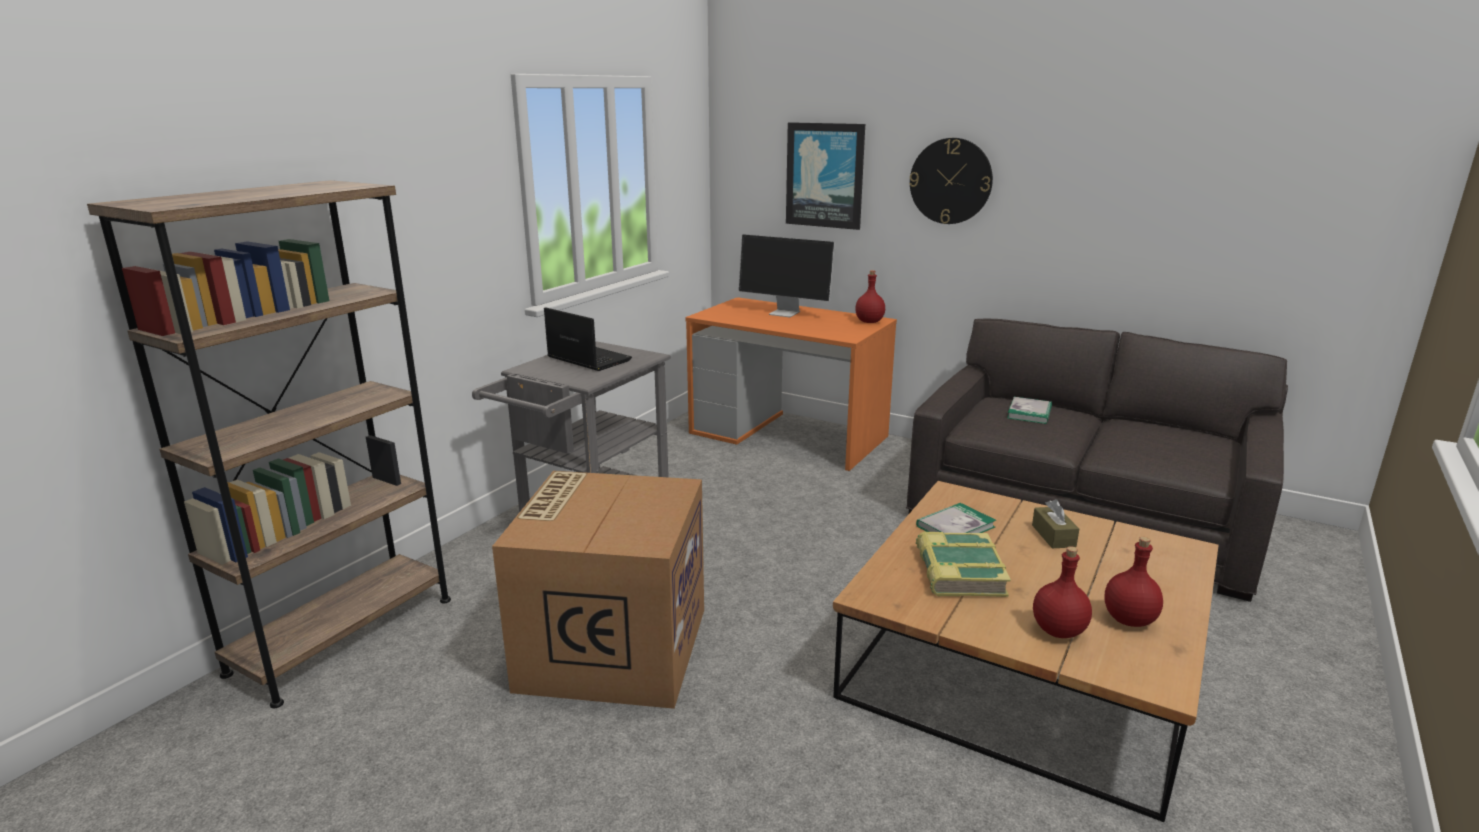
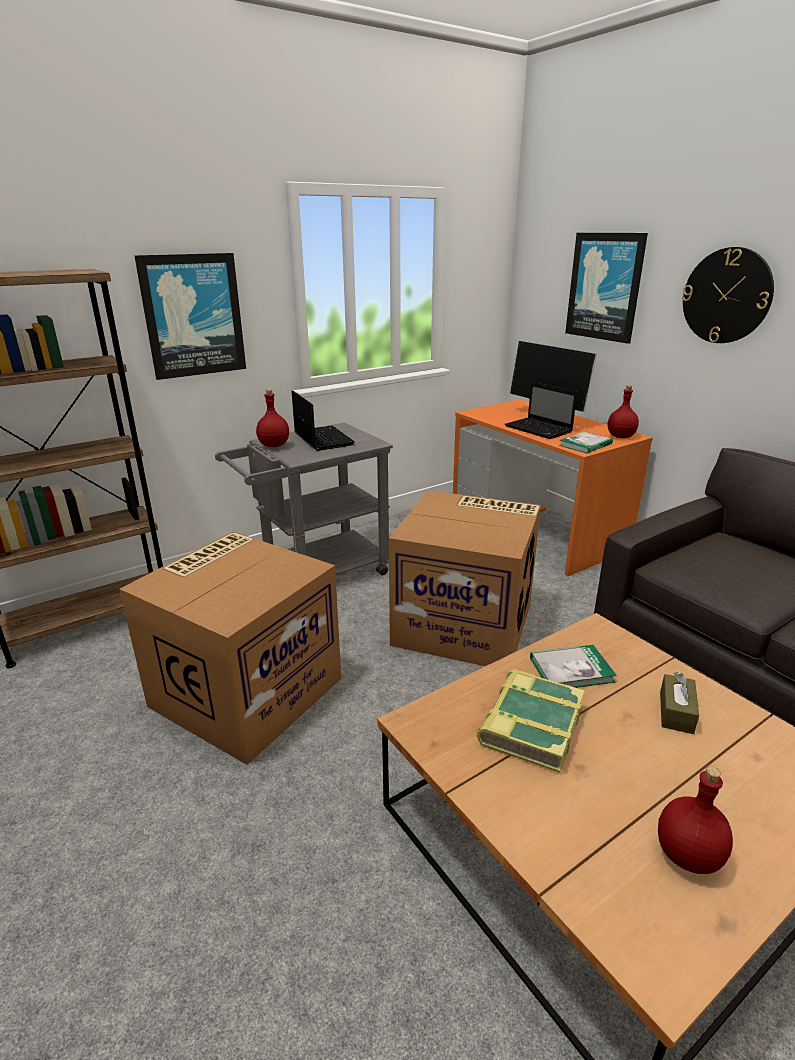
camera: 25 degrees right, 5 degrees up
(428, 229) = (193, 316): none -> picture
(786, 532) = (465, 623): none -> cardboard box
(789, 324) = (539, 429): none -> laptop
(1029, 413) = (749, 559): book -> book (585, 444)
(1059, 631) = (585, 838): red bottle -> red bottle (274, 445)

